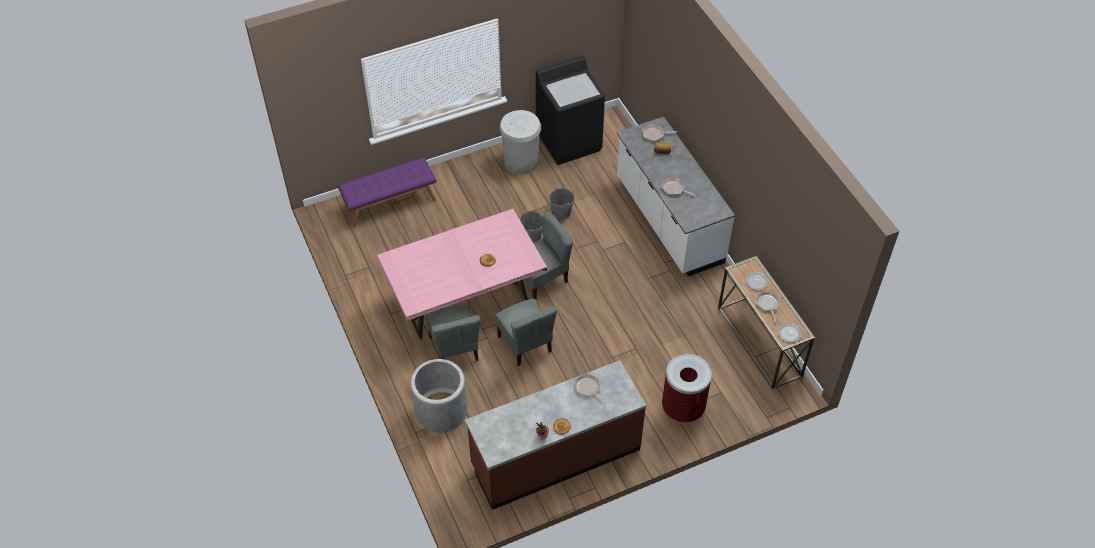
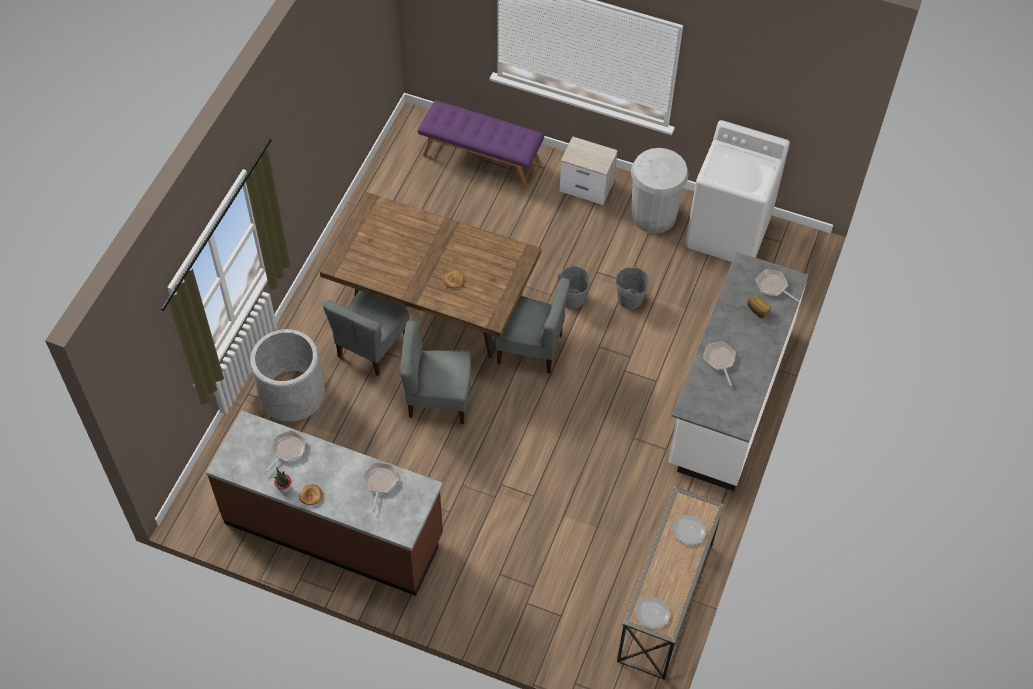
camera: 45 degrees right, 5 degrees up
(464, 302) = (433, 310): pink dining table -> brown dining table
(468, 174) = (587, 187): none -> nightstand
(525, 344) = (438, 399): grey chair -> grey chair turned 75 degrees clockwise
(569, 141) = (728, 232): black washing machine -> white washing machine
(683, 408) = (505, 596): trash can -> none
(768, 305) = (669, 564): frying pan -> frying pan (287, 450)

